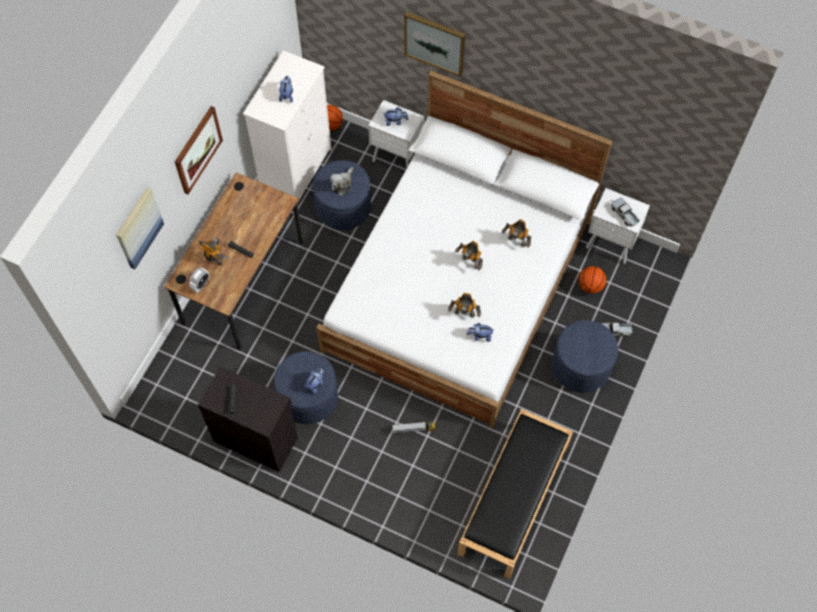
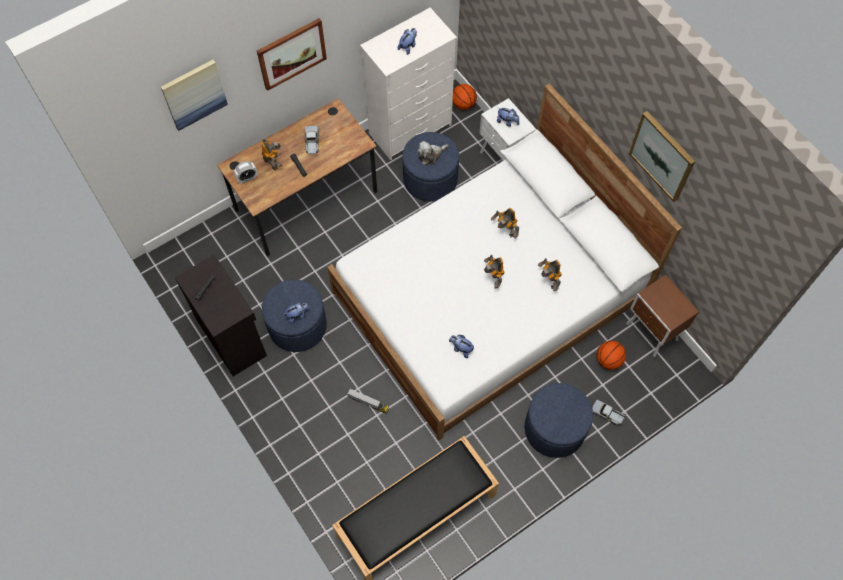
camera: 30 degrees right, 0 degrees up
(435, 42) = (558, 55): picture -> picture (662, 156)
(464, 314) = (459, 322): toy robot -> toy robot (505, 231)
(611, 245) = (652, 333): white nightstand -> brown nightstand
(624, 214) = (668, 308): toy truck -> toy truck (312, 142)

